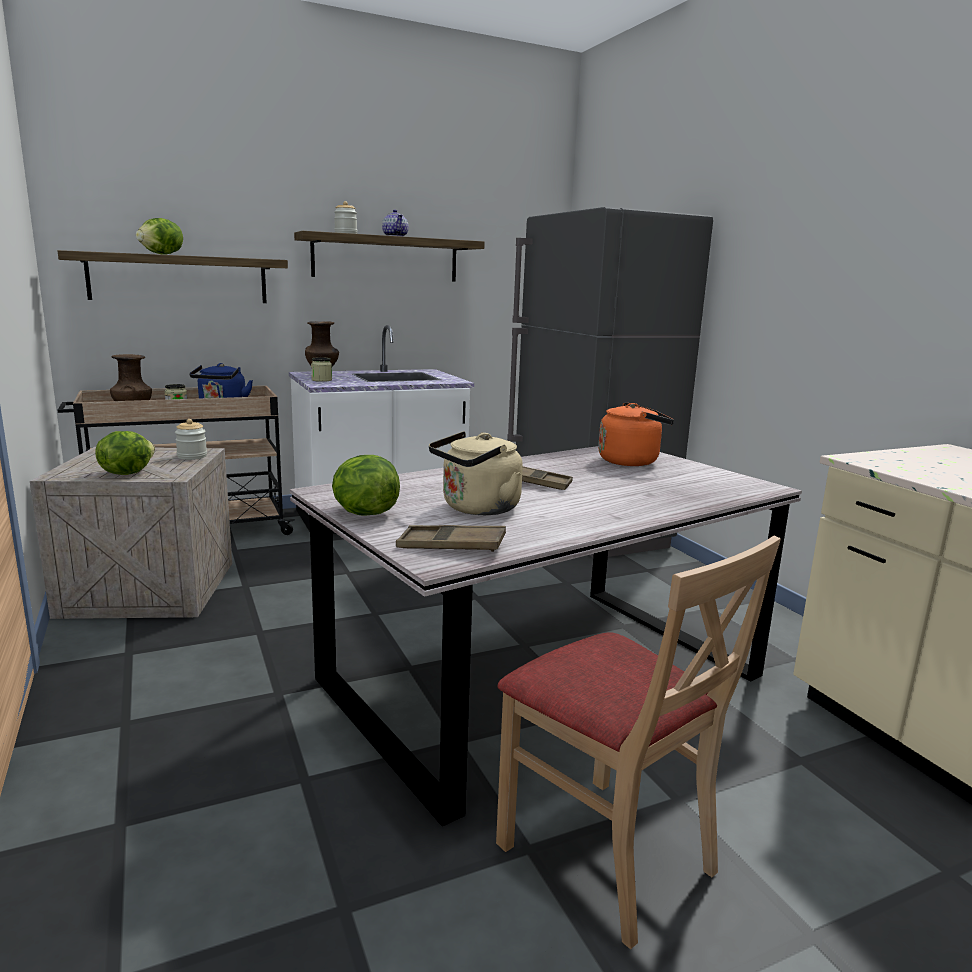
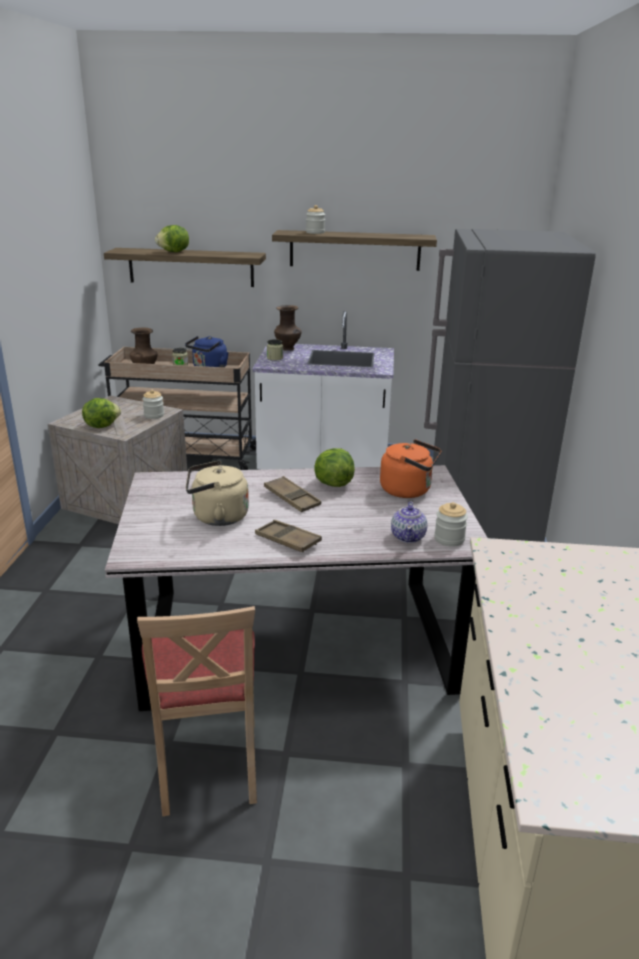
camera: 30 degrees right, 10 degrees up
(364, 513) = (145, 505): lettuce -> lettuce (333, 483)
(395, 236) = (357, 234): teapot -> teapot (408, 536)
(451, 546) = (155, 546): brown tray -> brown tray (287, 540)
(740, 486) = (449, 539): none -> jar

